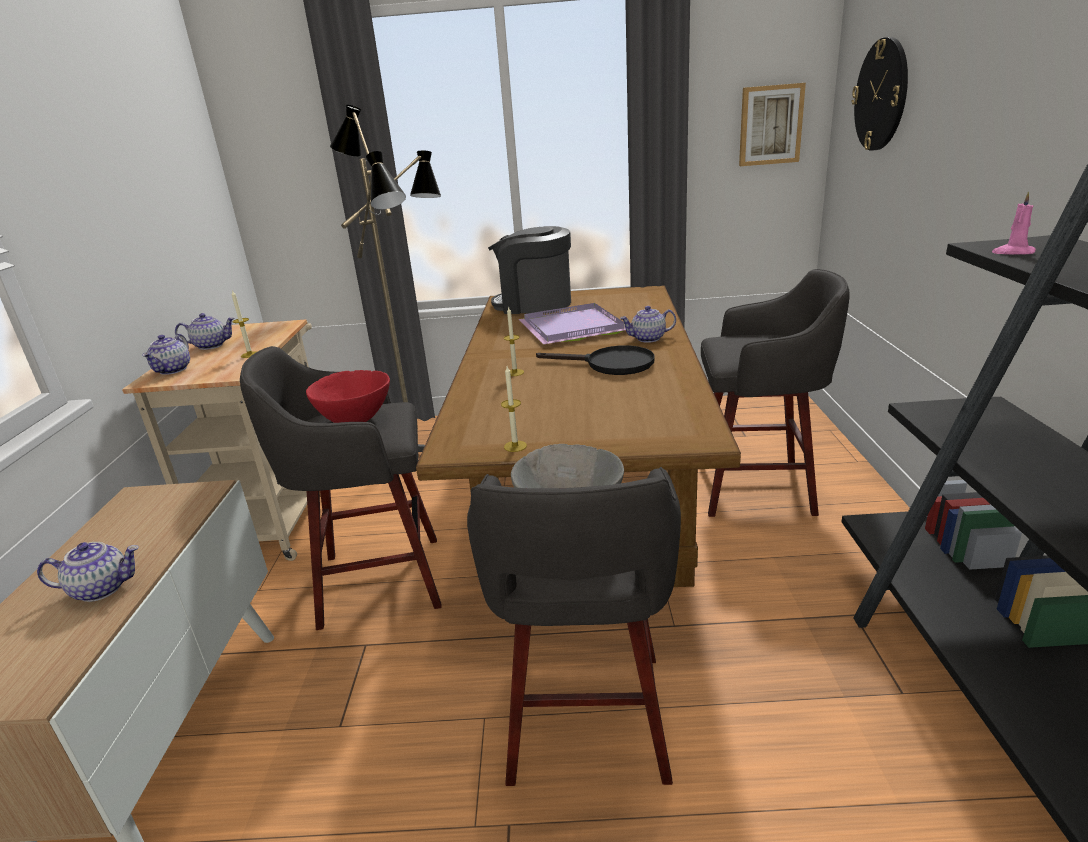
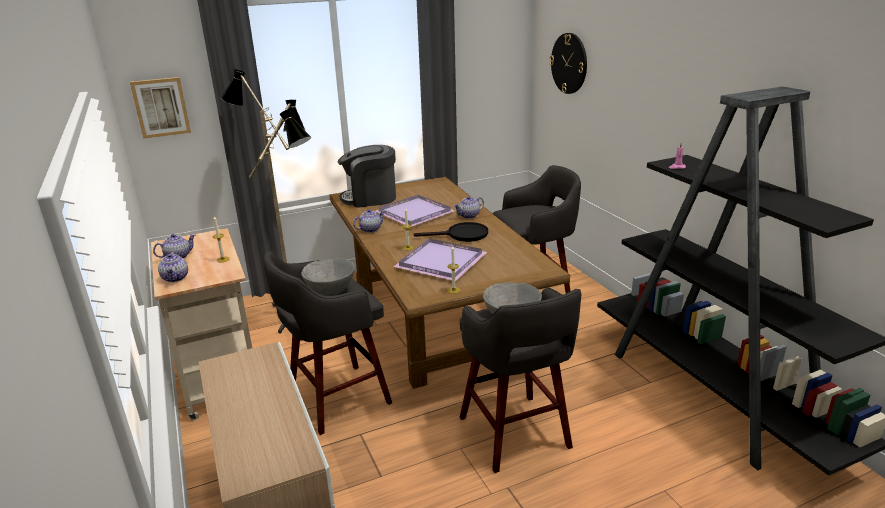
camera: 25 degrees left, 0 degrees up
(102, 588) = (271, 412): teapot -> teapot (370, 229)
(355, 420) = (331, 292): red bowl -> grey bowl
(537, 400) = (439, 262): none -> purple tray
(770, 125) = (499, 73): picture -> picture (161, 107)

